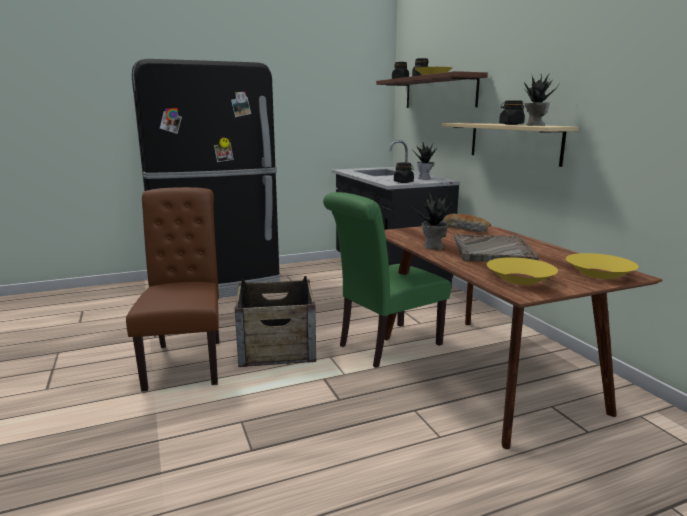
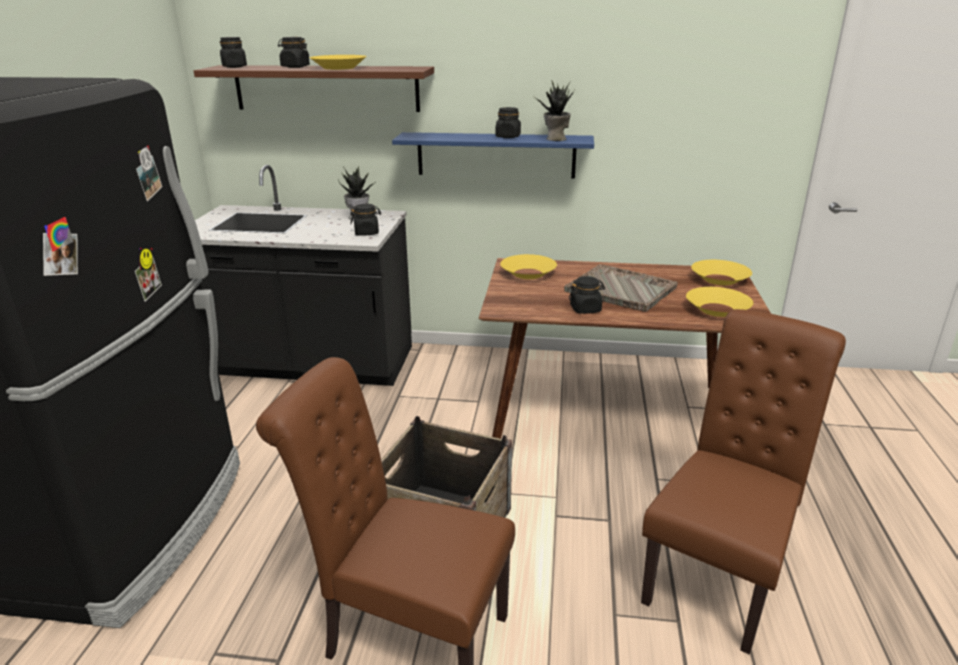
camera: 60 degrees left, 10 degrees up
(321, 462) = (720, 573): none -> brown chair
(384, 346) = (513, 445): green chair -> none
(433, 247) = (585, 309): potted plant -> black jar
(466, 229) = (528, 273): bread -> yellow bowl
(513, 142) = (496, 155): beige shelf -> blue shelf

